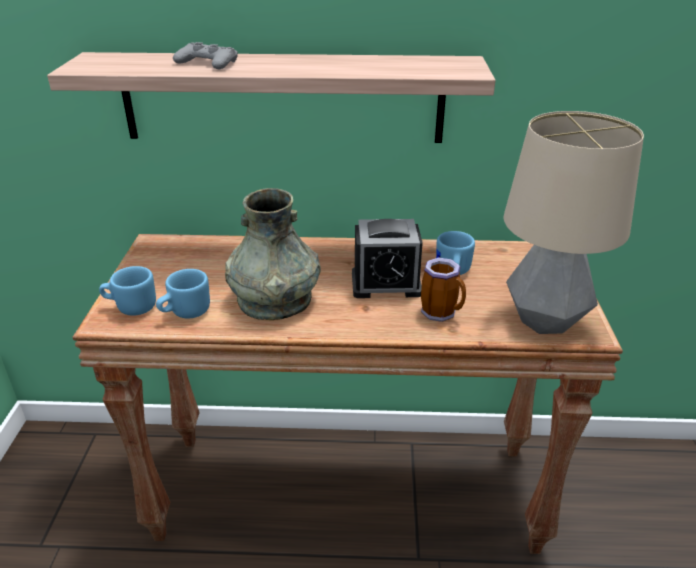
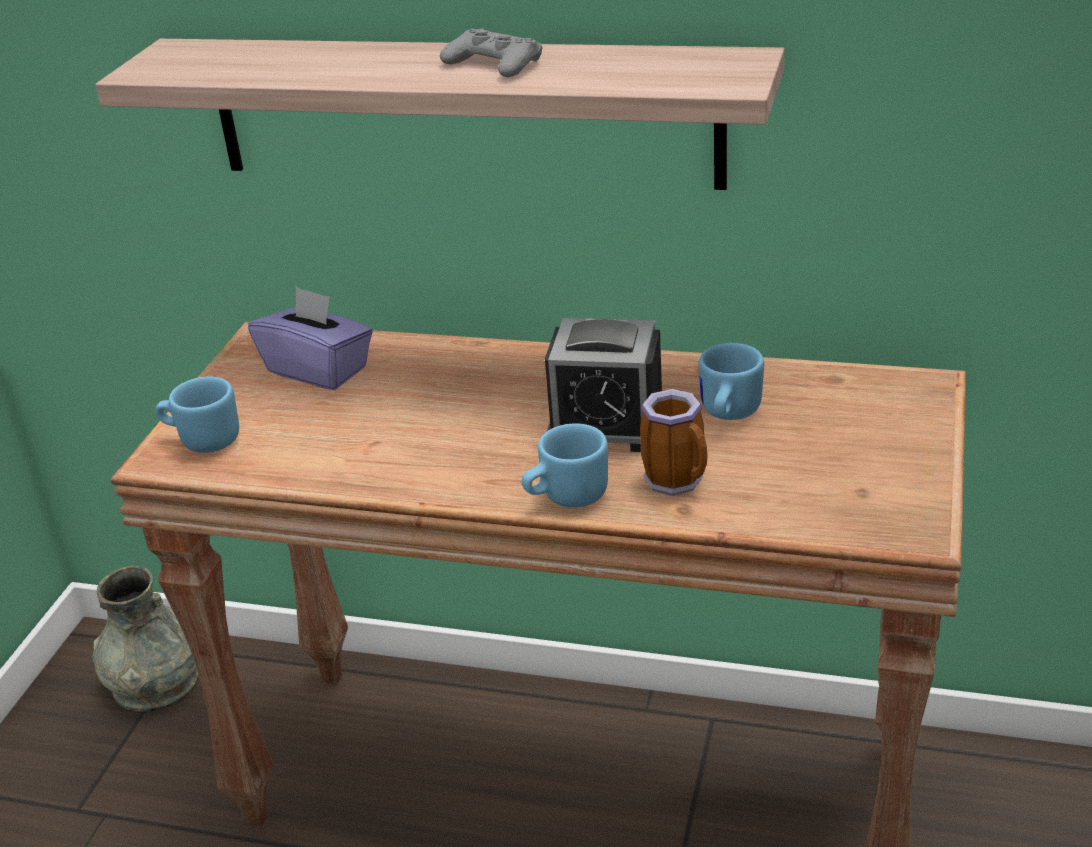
camera: 15 degrees right, 0 degrees up
(185, 313) = (278, 454): blue mug -> blue mug (565, 497)
(195, 260) = (318, 369): none -> purple tissue box
(207, 63) = (331, 63): grey game controller -> grey game controller (493, 64)
(274, 298) = (420, 440): grey vase -> grey vase (157, 681)
(545, 321) = (848, 507): table lamp -> none

